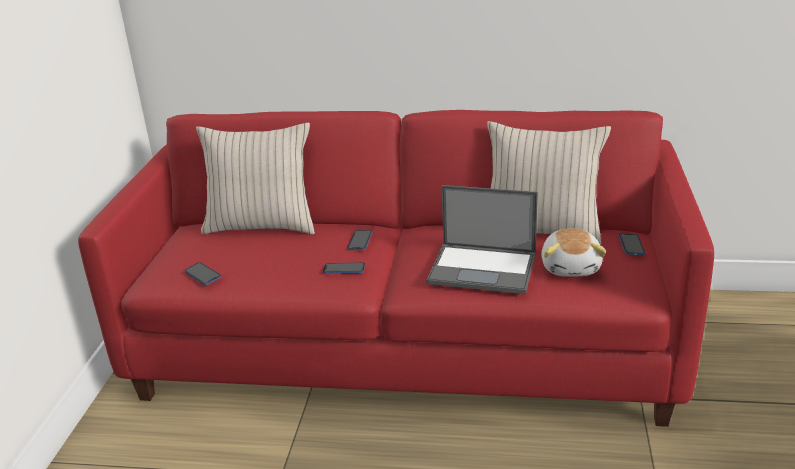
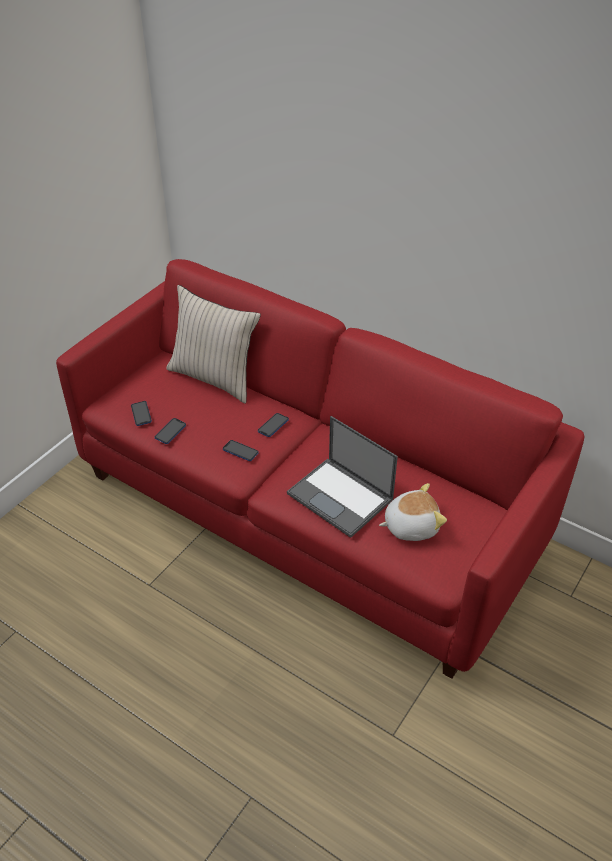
camera: 25 degrees right, 15 degrees up
(541, 230) = (422, 474): beige pillow -> none
(571, 267) = (410, 525): plush toy -> plush toy turned 135 degrees counterclockwise
(631, 245) = (482, 523): phone -> phone (170, 431)

